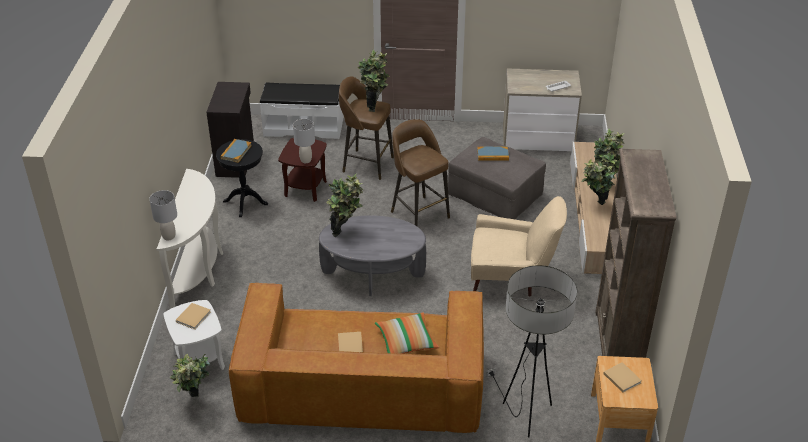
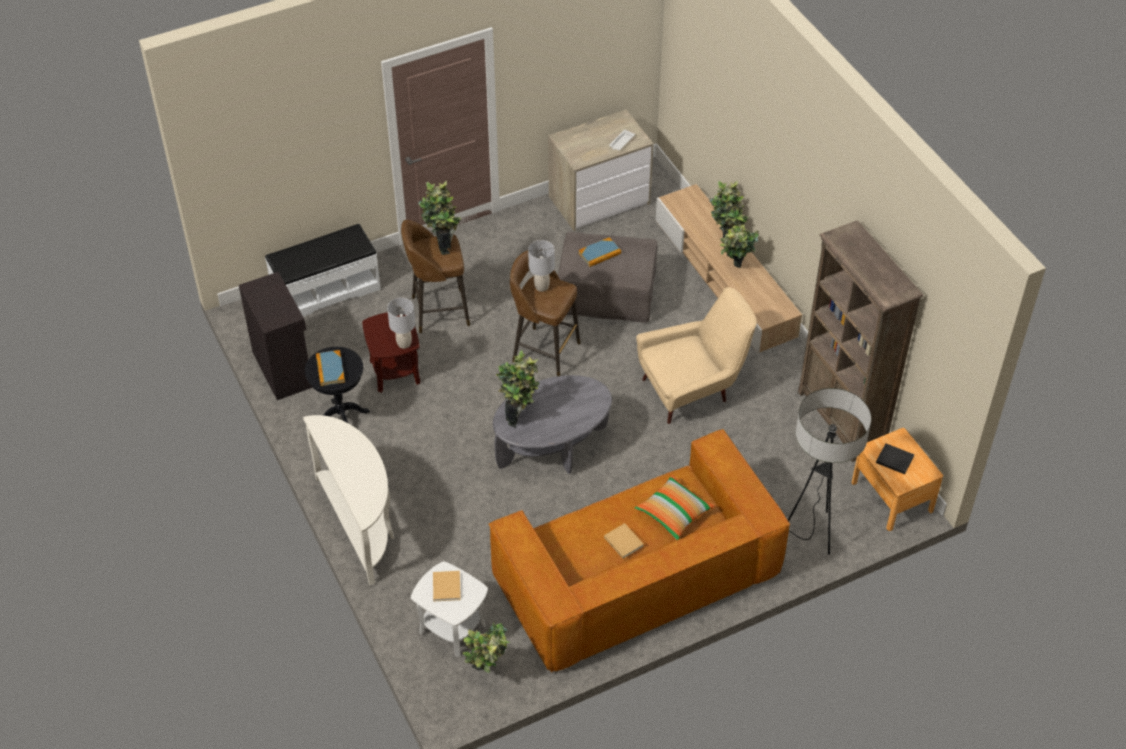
camera: 30 degrees left, 10 degrees up
(168, 236) = (362, 510): grey table lamp -> grey table lamp (541, 287)
(621, 377) = (893, 459): beige book -> black book

